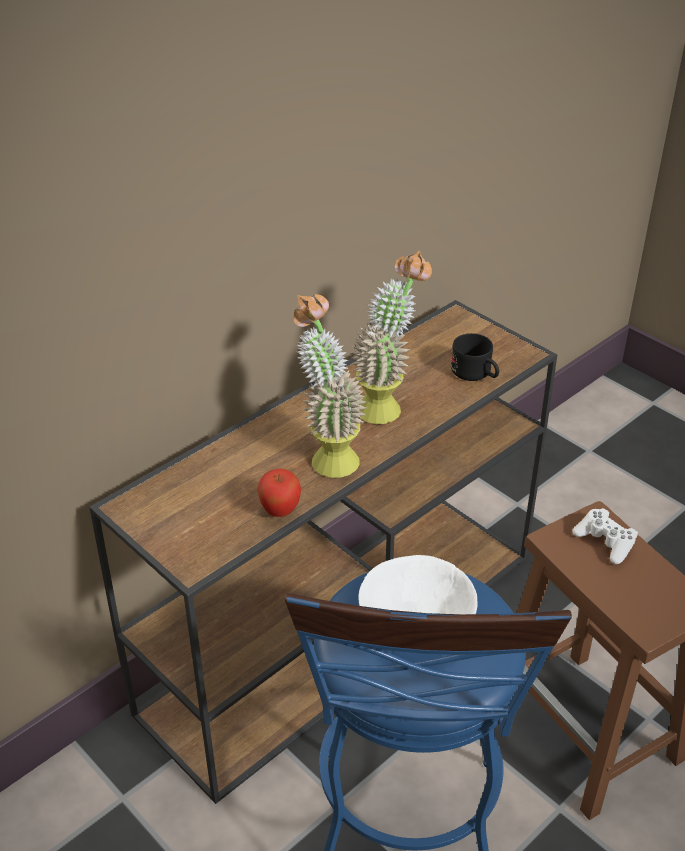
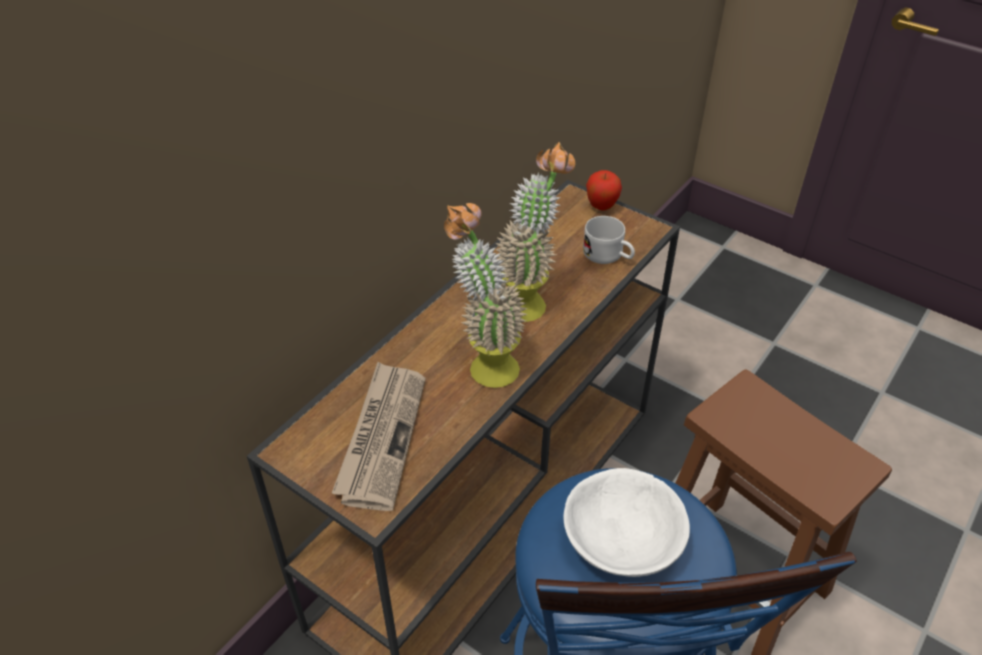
camera: 10 degrees left, 5 degrees up
(215, 506) = (382, 436): none -> newspaper
(280, 511) = (451, 433): apple -> apple (601, 207)
(476, 374) = (608, 256): black mug -> white mug
(605, 542) = (763, 412): white game controller -> none

